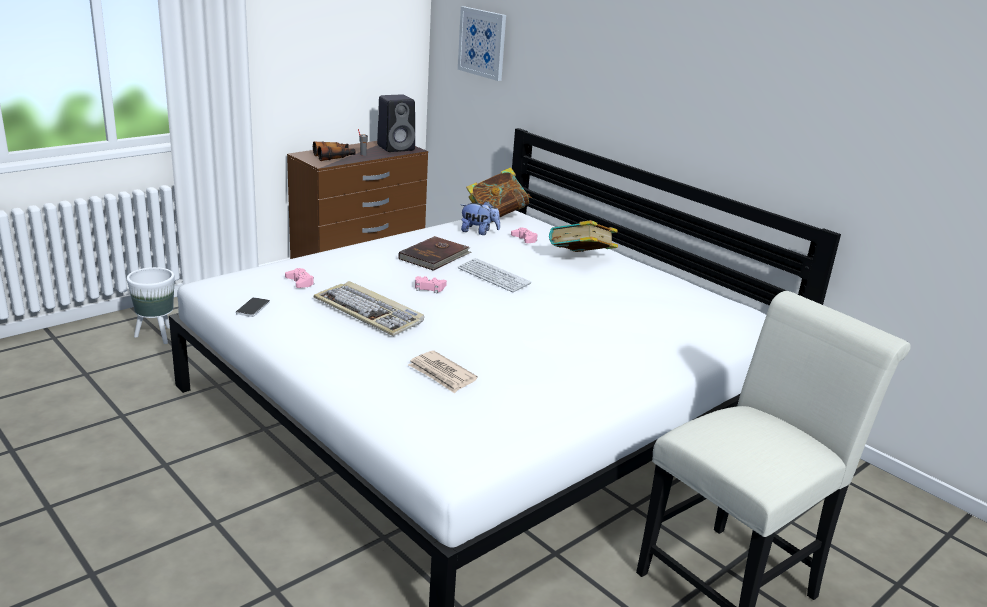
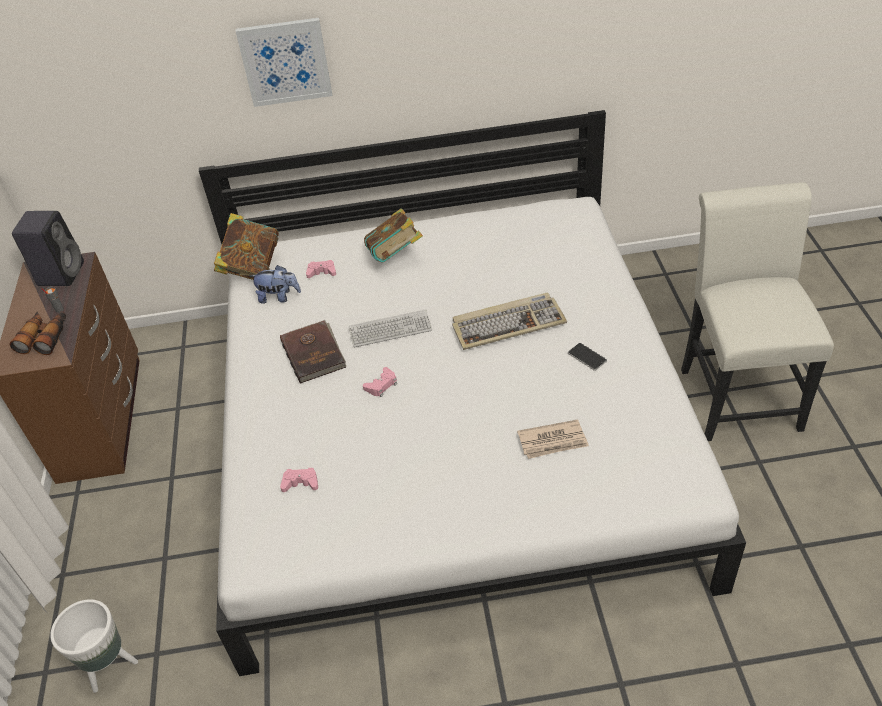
camera: 50 degrees left, 20 degrees up
(253, 308) = (334, 542): phone -> phone (587, 357)
(370, 312) = (404, 449): keyboard -> keyboard (508, 323)
(479, 232) = (279, 297): plush toy -> plush toy turned 45 degrees clockwise
(482, 43) = (85, 98): picture -> picture (285, 61)

